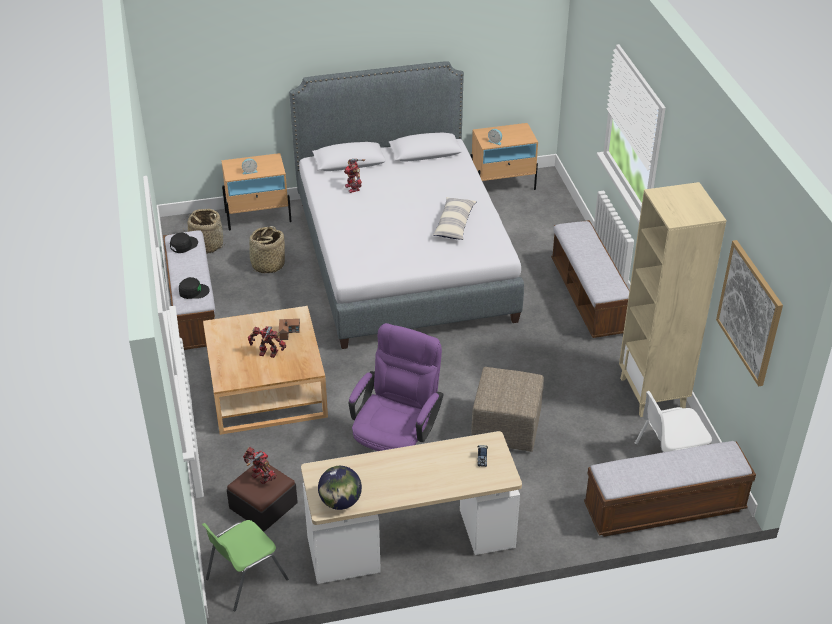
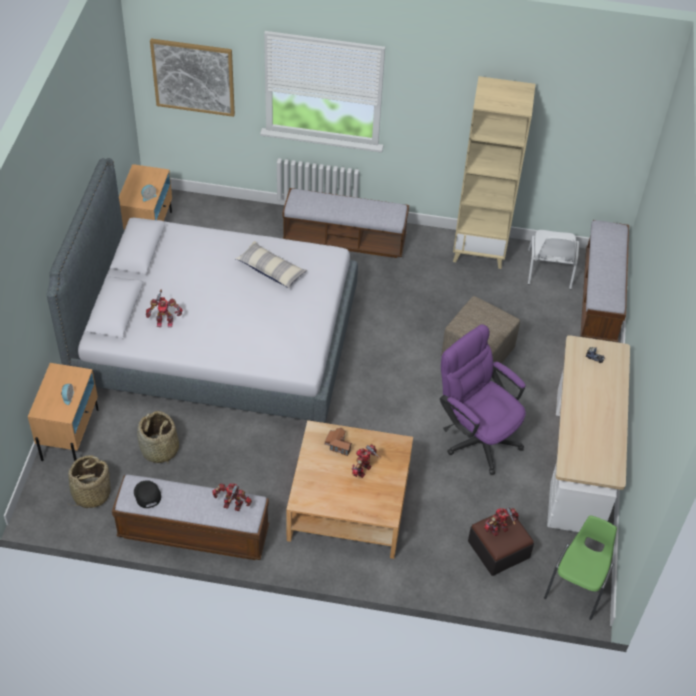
camera: 70 degrees left, 10 degrees up
(193, 291) = (232, 506): black cap -> toy robot
(245, 579) = (578, 586): green chair -> green chair turned 135 degrees counterclockwise
(340, 502) = (610, 462): globe -> none
(750, 312) = (586, 129): picture -> picture (193, 77)

